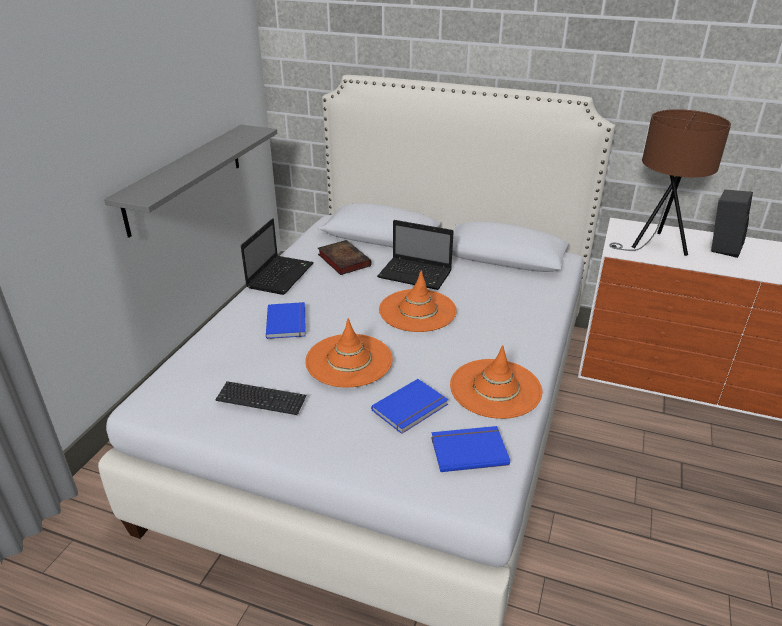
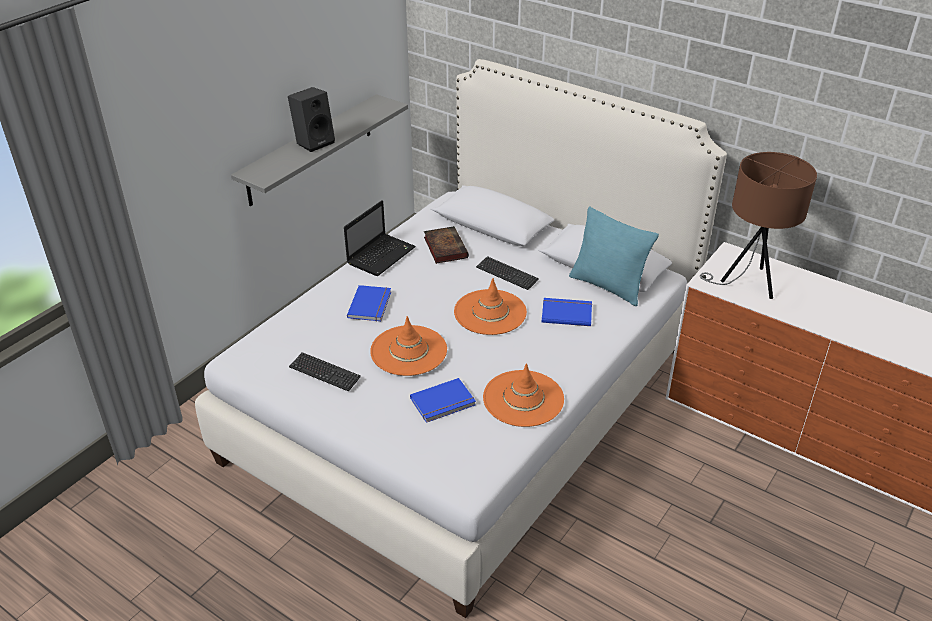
camera: 15 degrees right, 5 degrees up
(416, 275) = (507, 274): laptop -> keyboard
(468, 449) = (474, 446): blue book -> blue book (566, 313)
(518, 272) = (608, 286): none -> turquoise pillow
(722, 247) = (818, 295): black speaker -> black speaker (314, 142)

